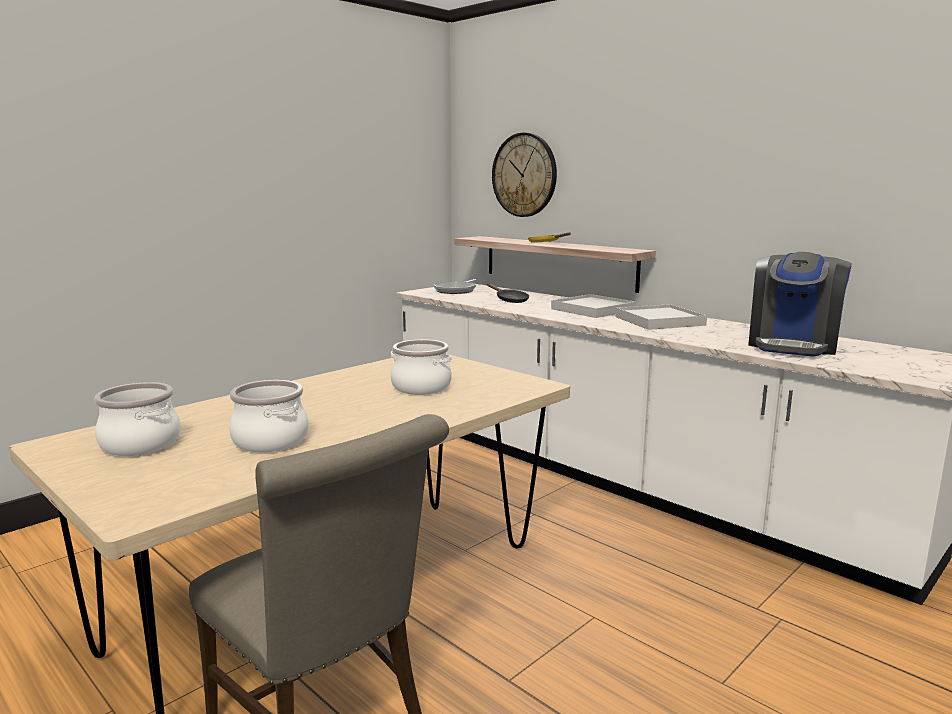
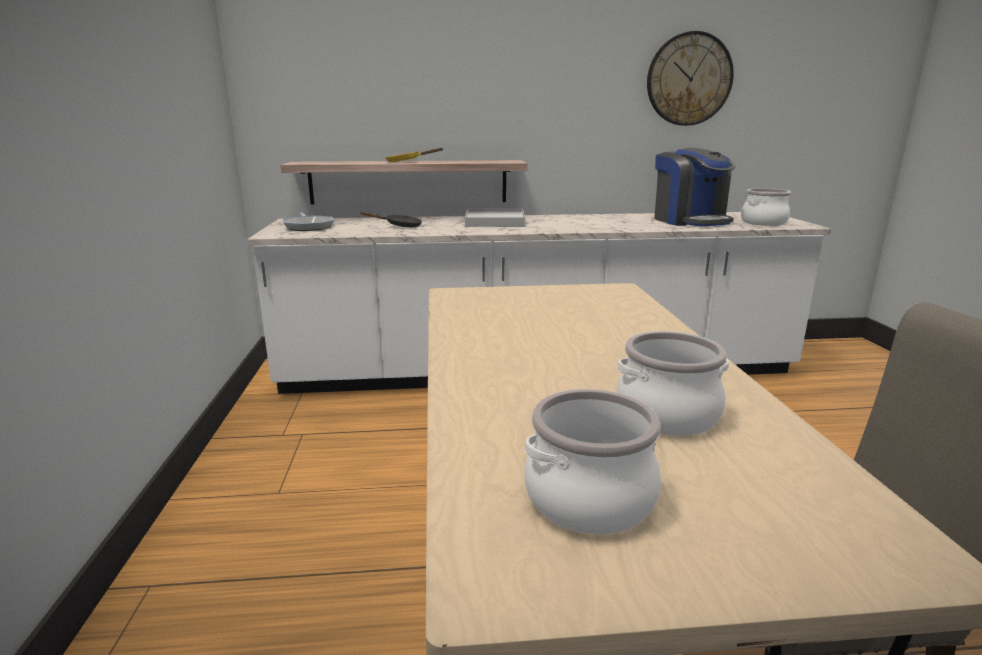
camera: 50 degrees left, 5 degrees up
(421, 387) = (562, 319): cooking pot -> cooking pot (764, 222)
(524, 175) = (353, 87): wall clock -> wall clock (689, 79)
(659, 321) = (569, 221): white tray -> none

